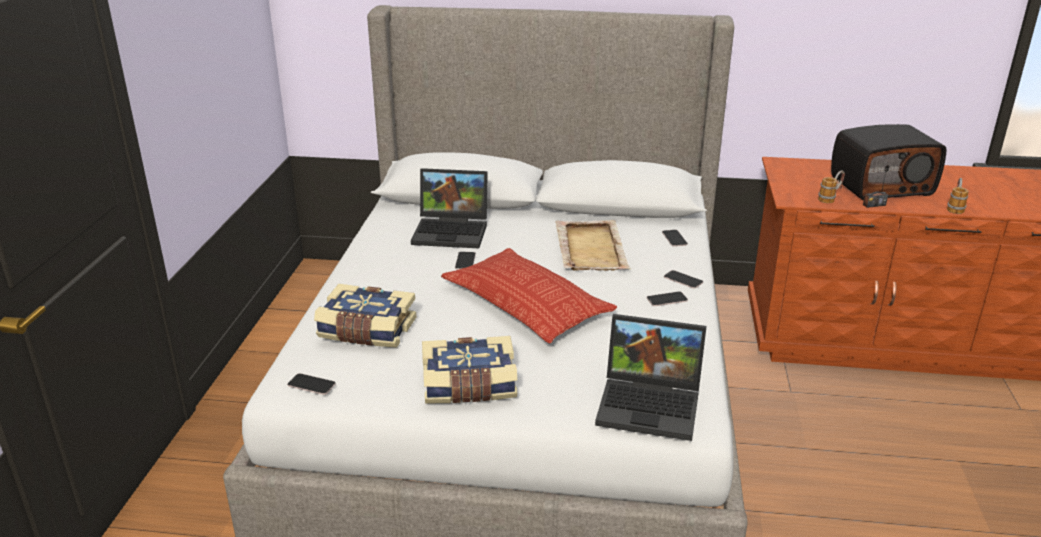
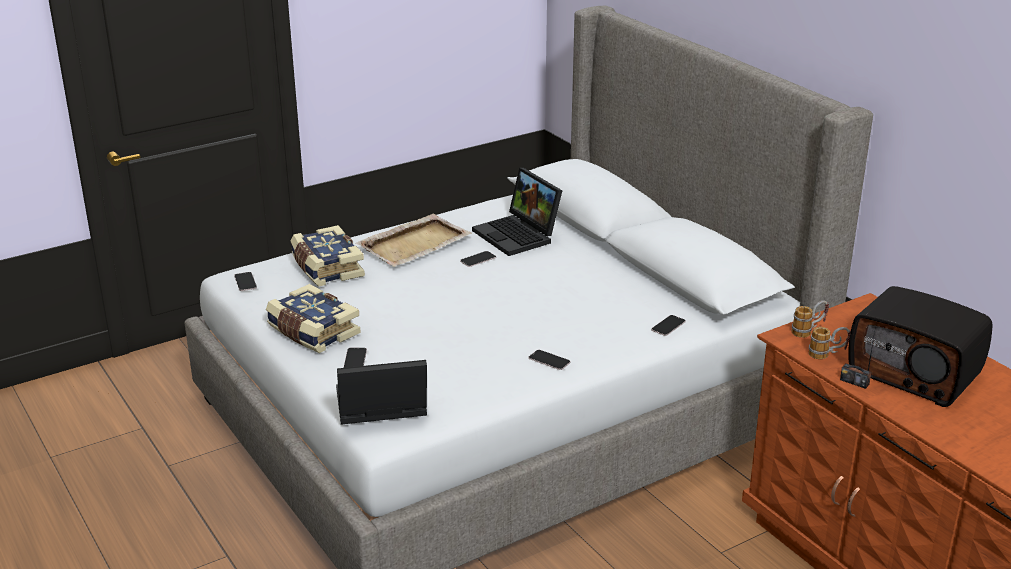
camera: 50 degrees right, 0 degrees up
(526, 304) = (452, 308): pillow -> none
(591, 248) = (585, 297): beige tray -> beige tray (415, 243)
(652, 404) = (379, 408): laptop -> laptop turned 105 degrees clockwise
(683, 280) = (596, 356): phone -> phone (355, 359)
(955, 207) = (937, 429): mug -> mug (809, 331)

